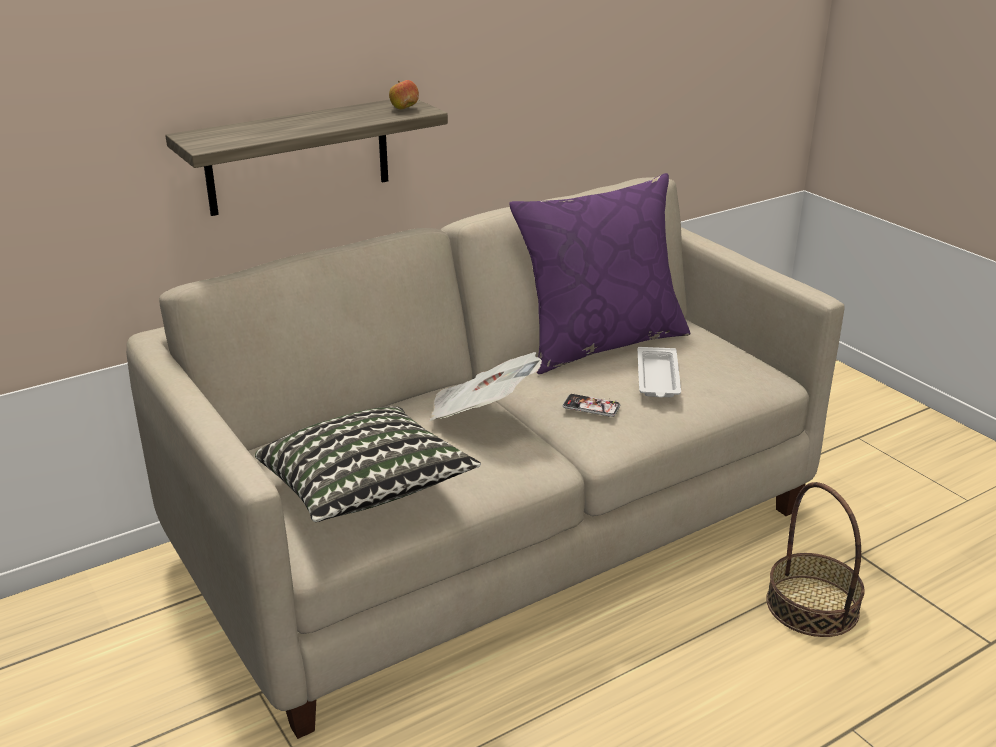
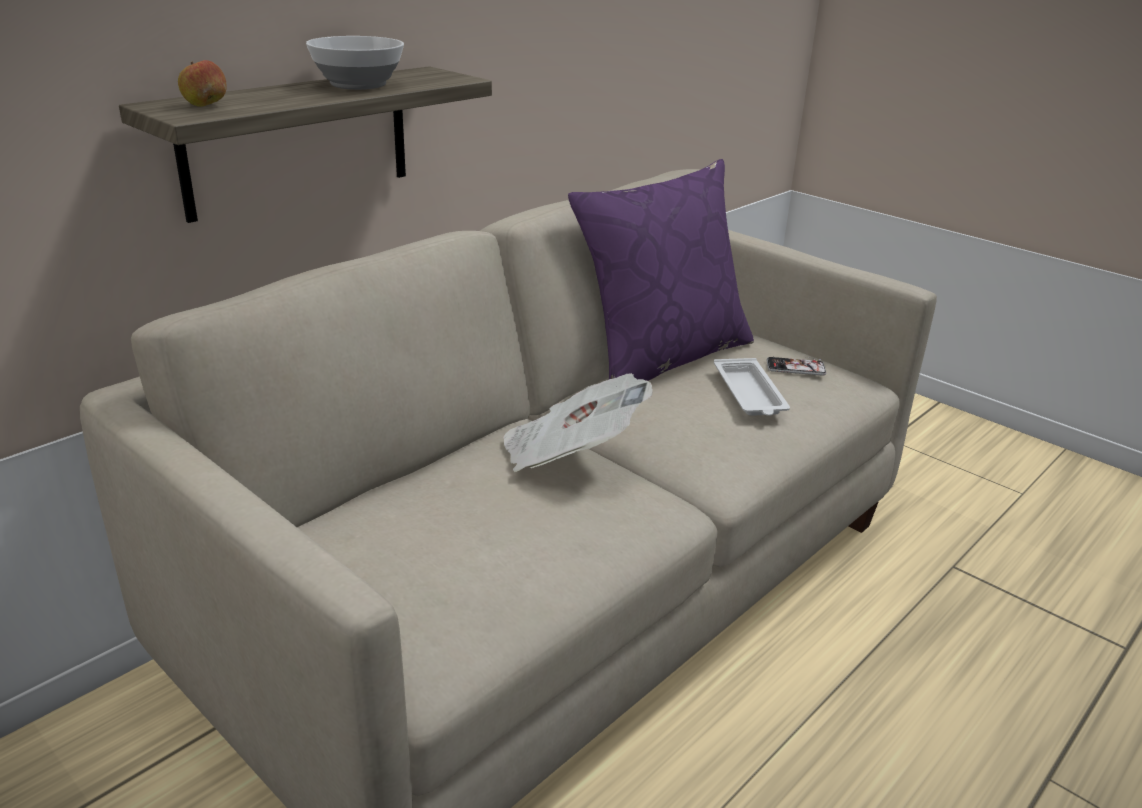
camera: 15 degrees left, 0 degrees up
(339, 117) = (357, 85): none -> bowl
(365, 491) = (467, 578): pillow -> none
(404, 109) = (434, 77): apple -> apple (205, 106)
(591, 406) = (693, 433): phone -> phone (795, 367)
(812, 606) = (936, 632): basket -> none

